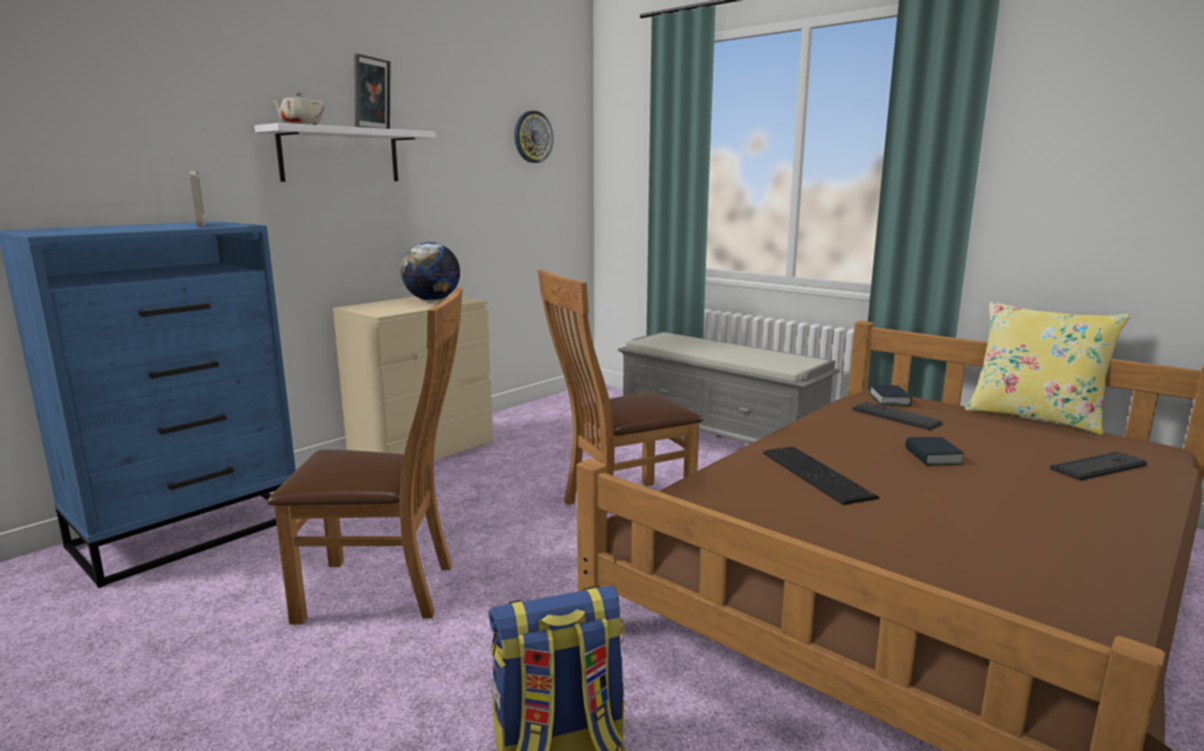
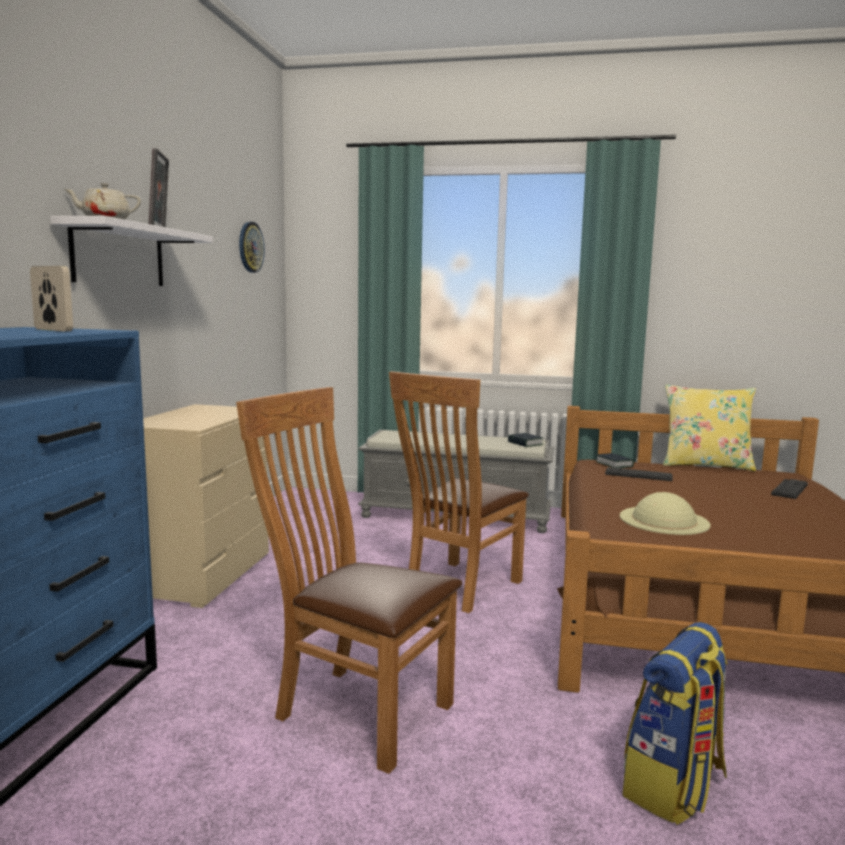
camera: 30 degrees left, 5 degrees down
(387, 590) = (355, 709): brown chair -> brown chair turned 120 degrees counterclockwise
(432, 300) = (208, 411): globe -> none
(817, 473) = (664, 520): keyboard -> beige hat
(932, 457) = (704, 498): book -> book (525, 443)

